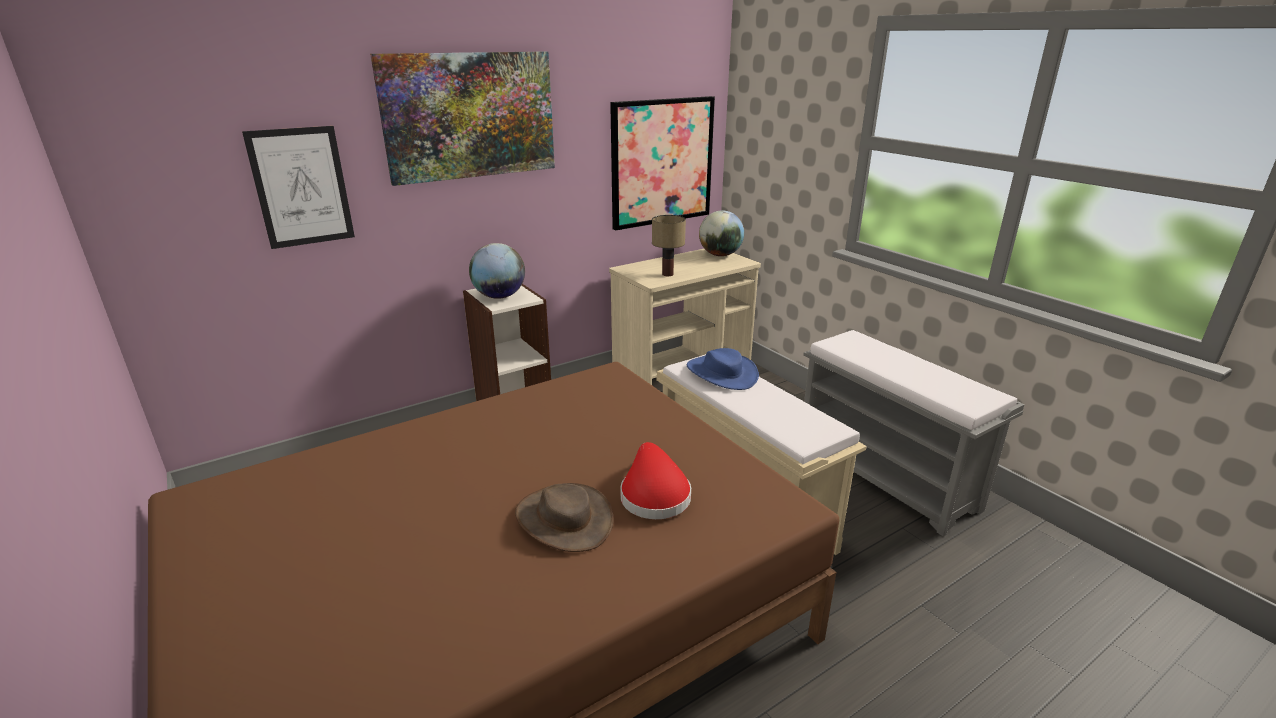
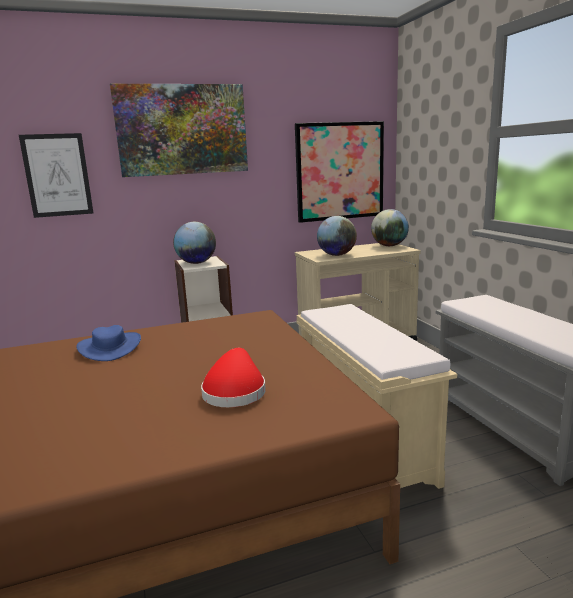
camera: 15 degrees right, 10 degrees down
(564, 519) = (149, 401): brown hat -> none
(667, 274) = (336, 255): table lamp -> globe
(722, 373) = (347, 316): blue hat -> blue hat (110, 347)

